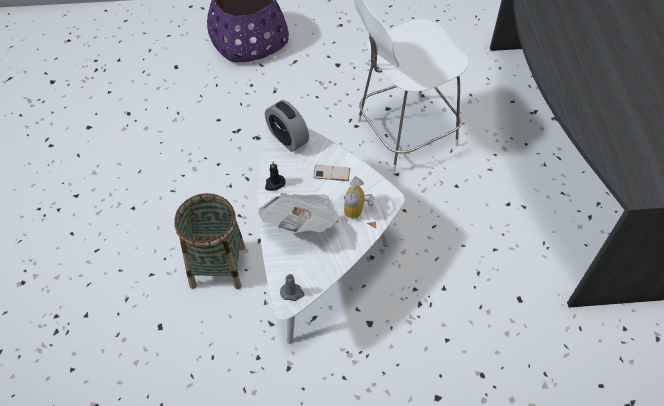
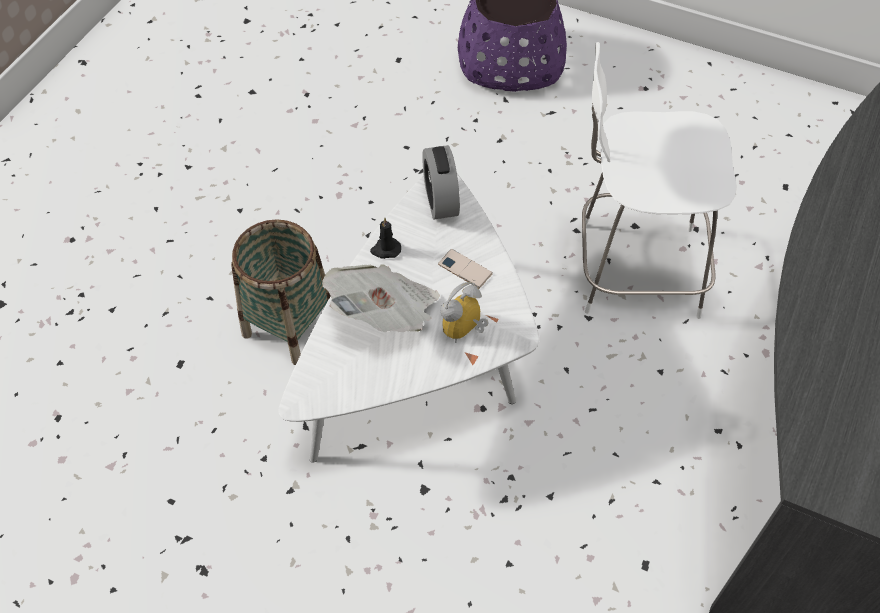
camera: 30 degrees right, 0 degrees up
(292, 292) = (315, 392): grey candle -> none

